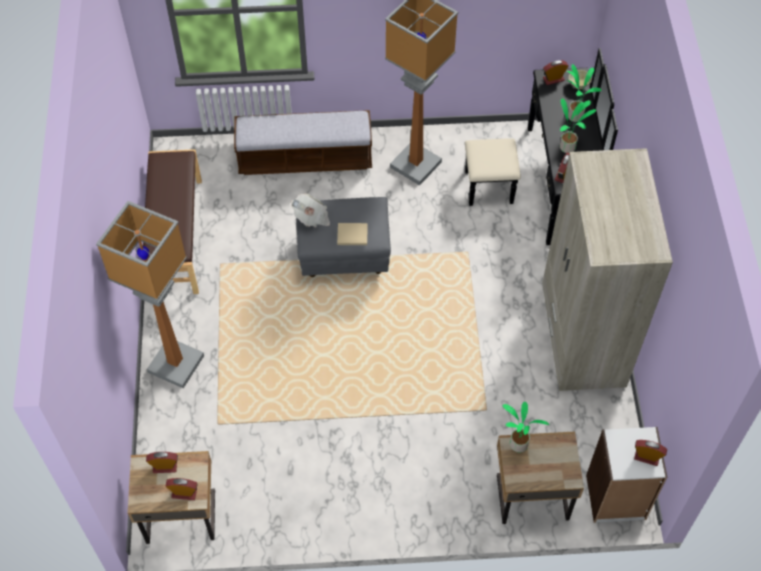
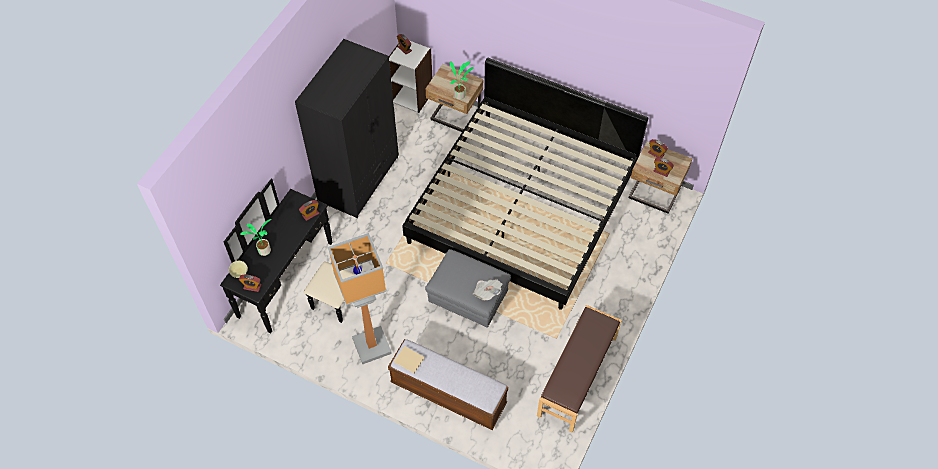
camera: 150 degrees left, 0 degrees up
(177, 363) = (618, 282): floor lamp -> none
(351, 235) = (468, 267): beige book -> beige book (410, 360)
(351, 405) = (522, 206): none -> bed
(568, 148) = (290, 230): potted plant -> none
(582, 336) = (359, 179): beige wardrobe -> black wardrobe

